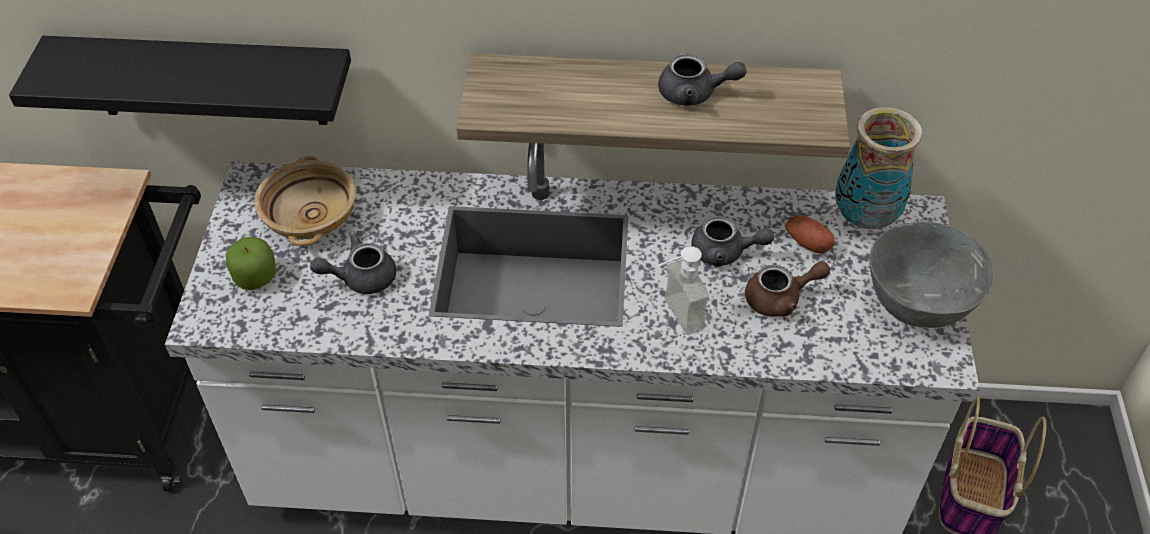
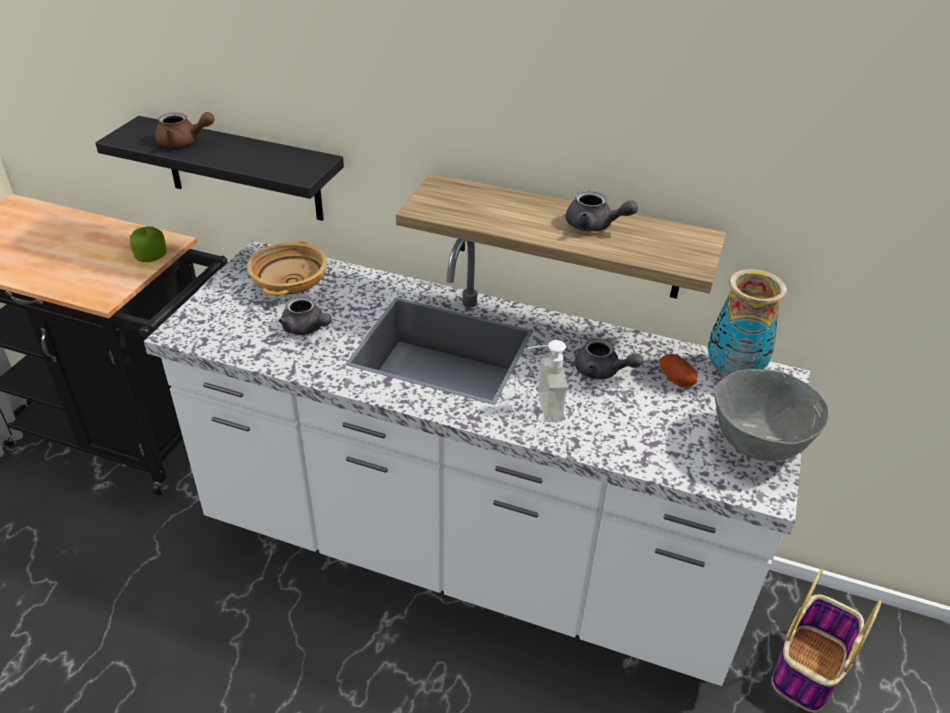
camera: 15 degrees right, 10 degrees down
(255, 276) = (230, 312): apple -> apple (151, 257)
(360, 277) = (306, 329): grey teapot -> grey teapot turned 135 degrees counterclockwise
(780, 299) = (637, 414): brown teapot -> brown teapot (184, 142)

